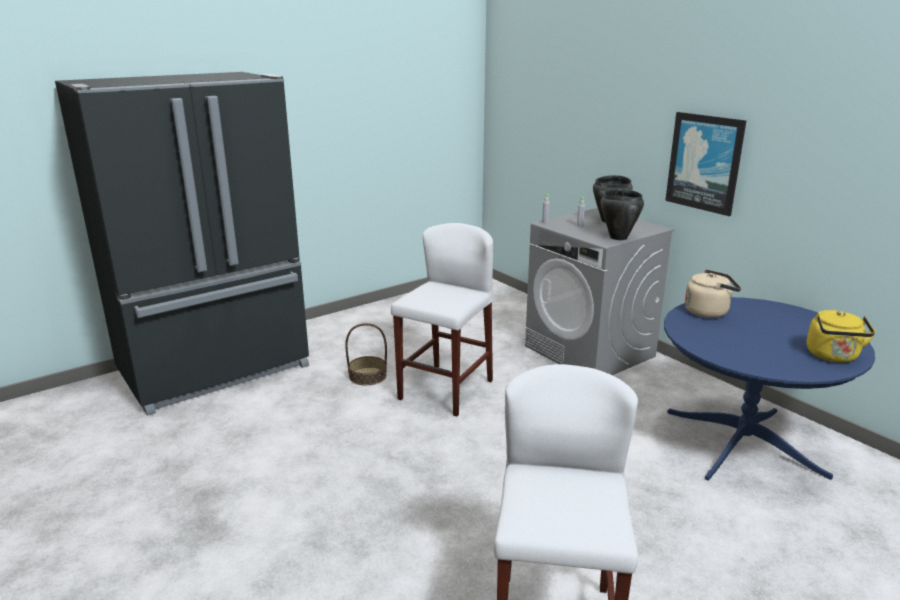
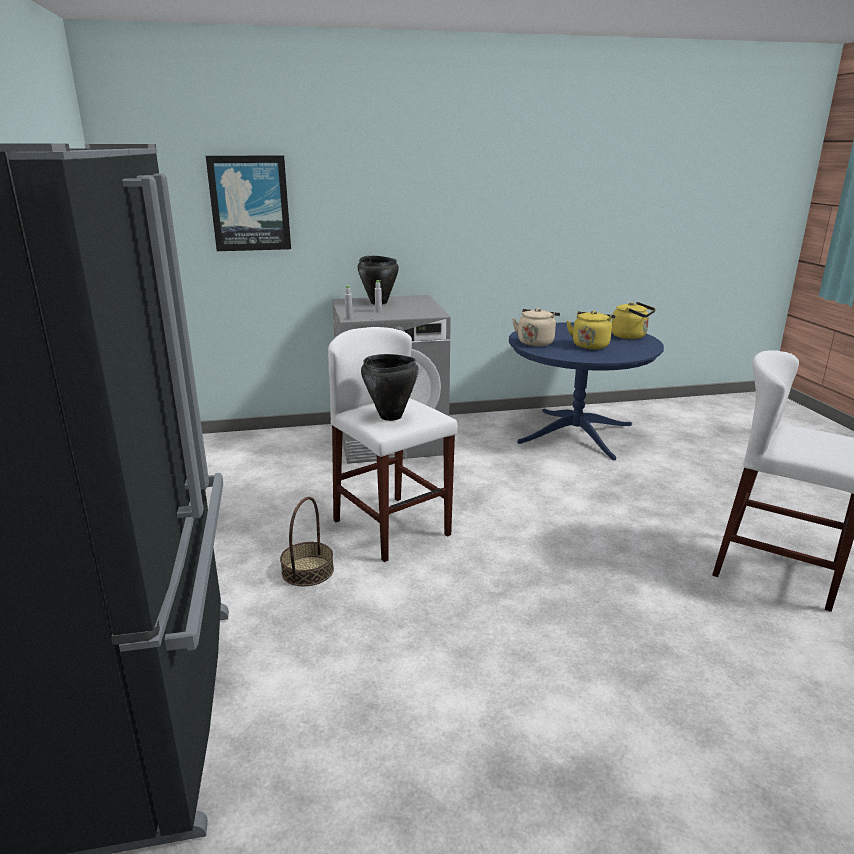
camera: 65 degrees left, 0 degrees up
(618, 237) = (428, 309): black cooking pot -> black cooking pot (391, 417)
(704, 162) = (444, 226): picture -> picture (250, 203)
(747, 338) = (590, 345): none -> yellow kettle

